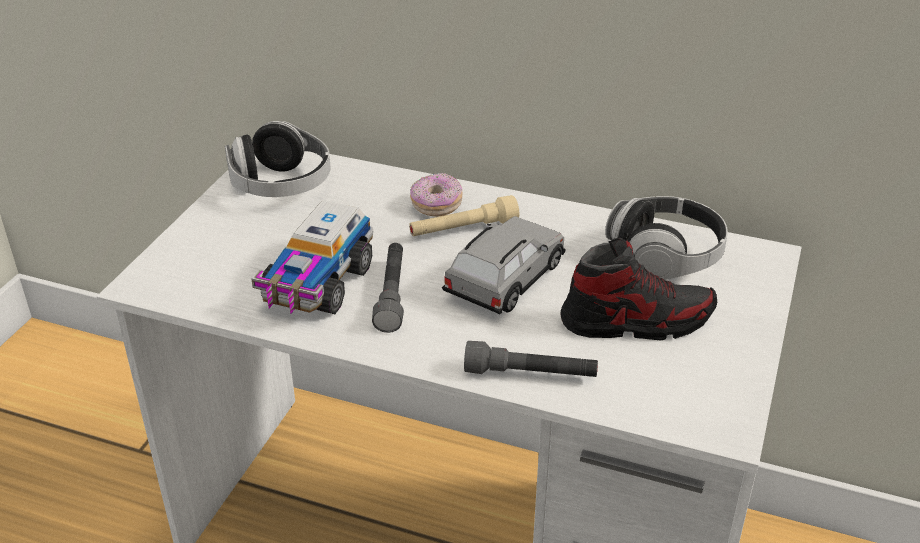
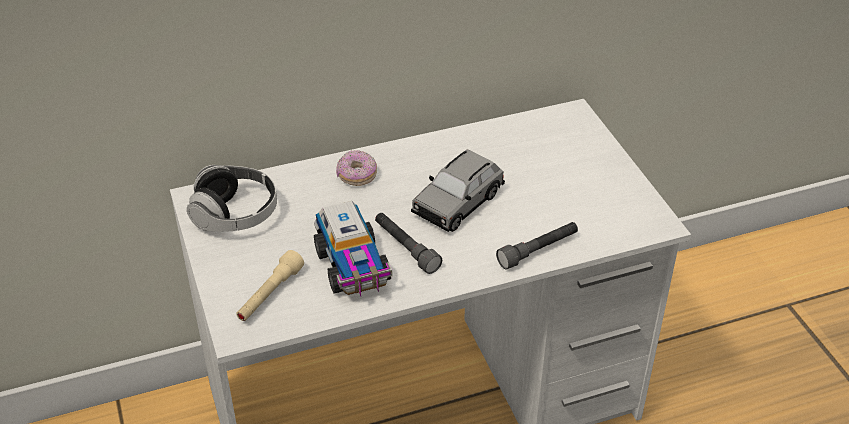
camera: 40 degrees left, 5 degrees up
(463, 230) = (394, 184): beige flashlight -> beige flashlight (269, 295)
(505, 280) = (458, 203): grey toy car -> grey toy car turned 135 degrees counterclockwise
(636, 321) = (554, 189): shoe -> none
(665, 257) = (525, 142): headphones -> none

